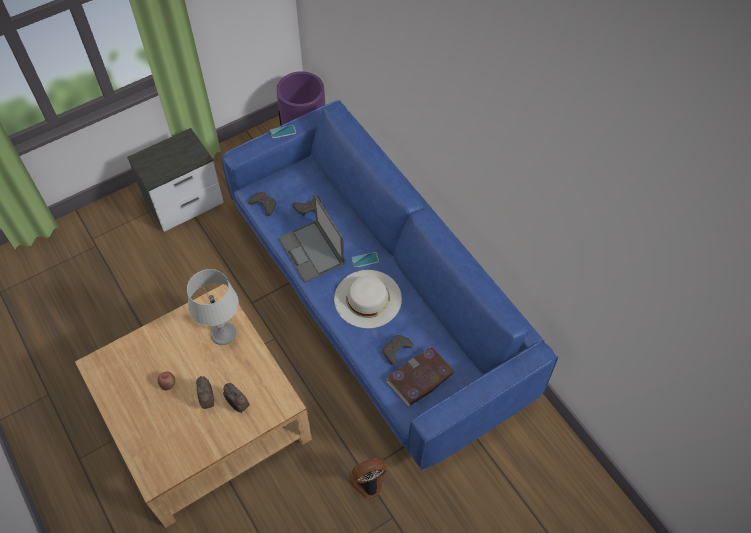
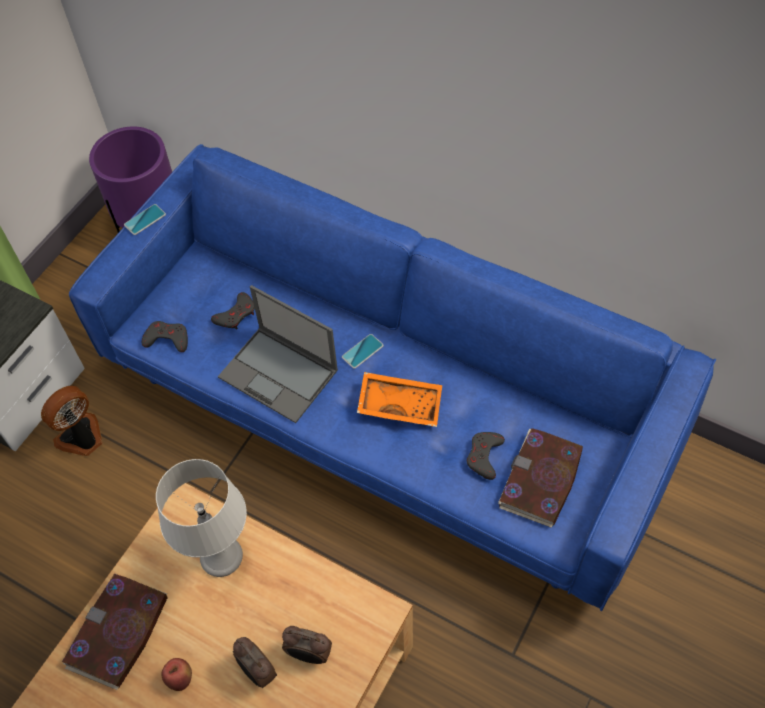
camera: 25 degrees left, 0 degrees up
(152, 346) = (118, 632): none -> book
(368, 298) = (400, 403): white hat -> orange tray
(368, 483) = (529, 667): fan -> fan (82, 438)

